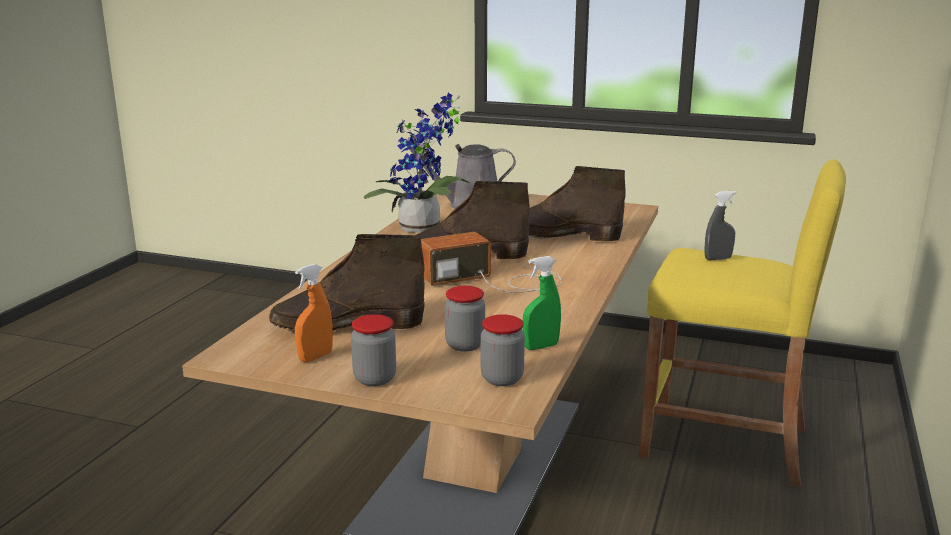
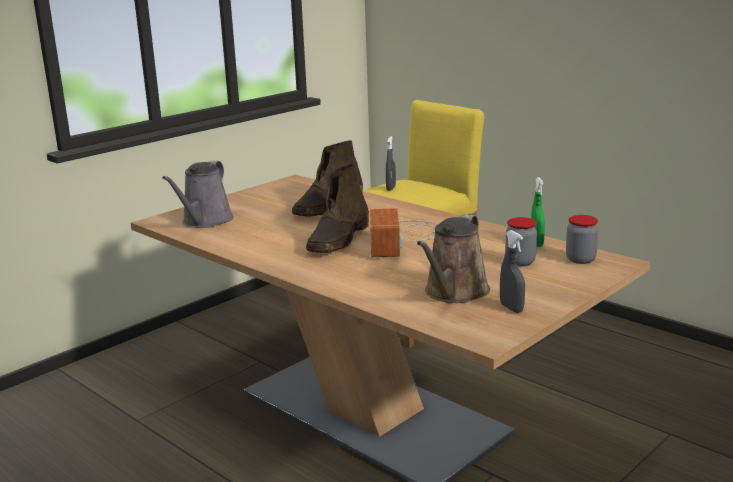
camera: 65 degrees left, 0 degrees up
(315, 357) = (511, 308): orange spray bottle -> grey spray bottle
(346, 325) = (454, 293): brown boot -> brown watering can
(375, 378) = (561, 293): jar -> none
(423, 229) = (251, 244): potted plant -> none

